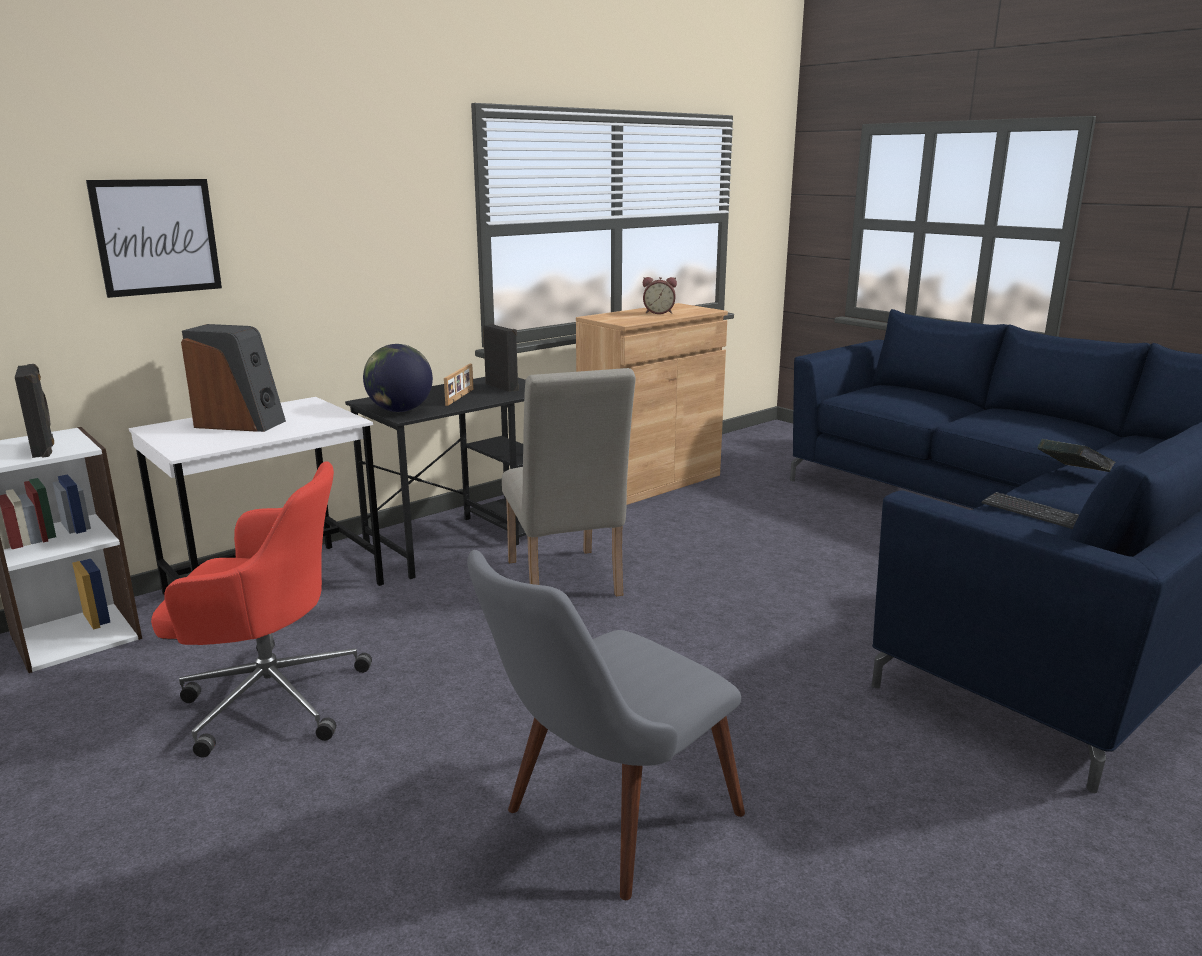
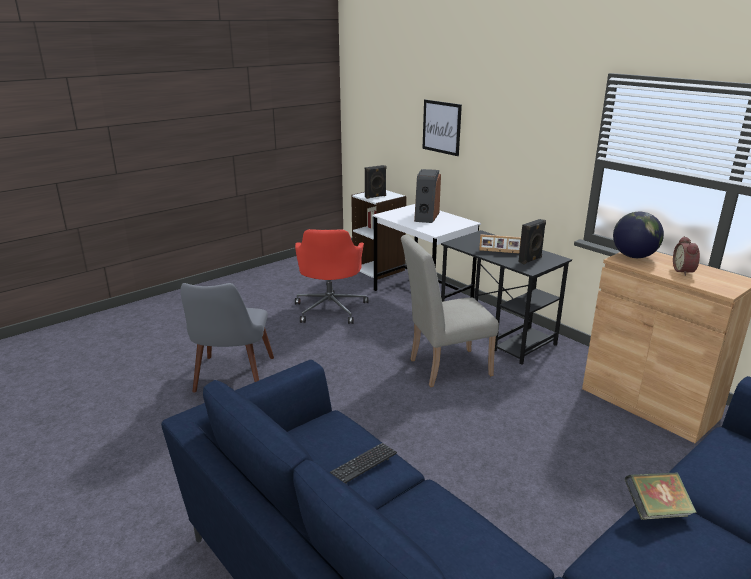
camera: 90 degrees right, 5 degrees up
(400, 410) = (464, 241): globe -> globe (634, 256)
(603, 825) = (231, 380): grey chair -> grey chair turned 135 degrees counterclockwise
(1072, 473) = (470, 528): book -> book (656, 511)

